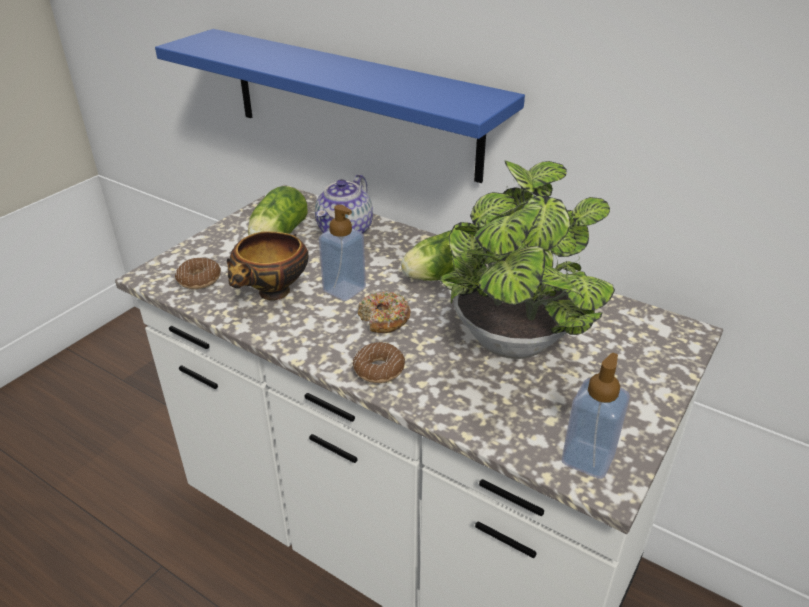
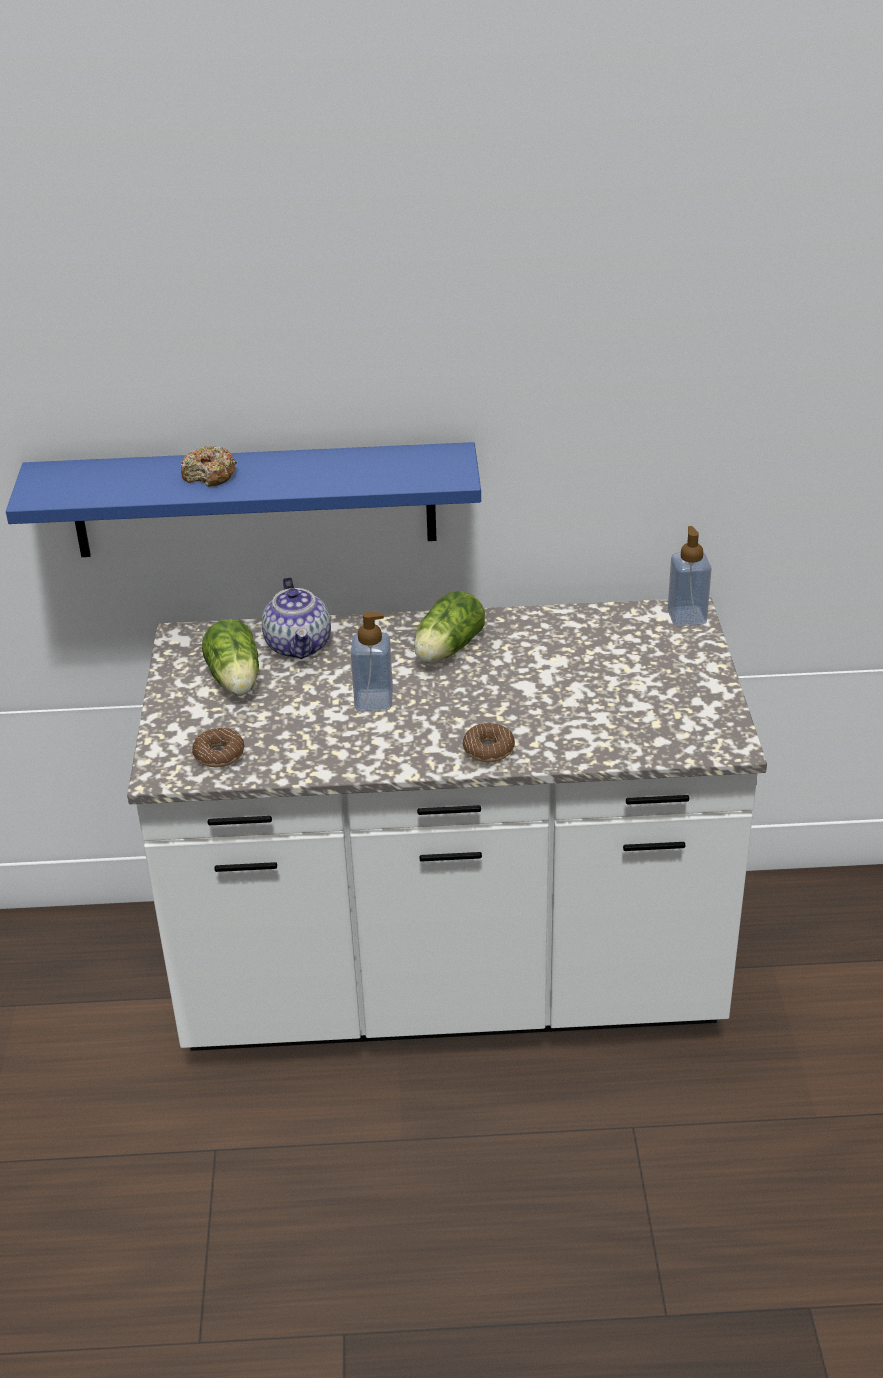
camera: 35 degrees left, 0 degrees up
(273, 294) = (312, 734): bowl -> none
(384, 319) = (442, 710): donut -> donut (209, 475)
(511, 346) = (571, 683): potted plant -> none
(587, 458) = (704, 736): soap dispenser -> soap dispenser (687, 617)

